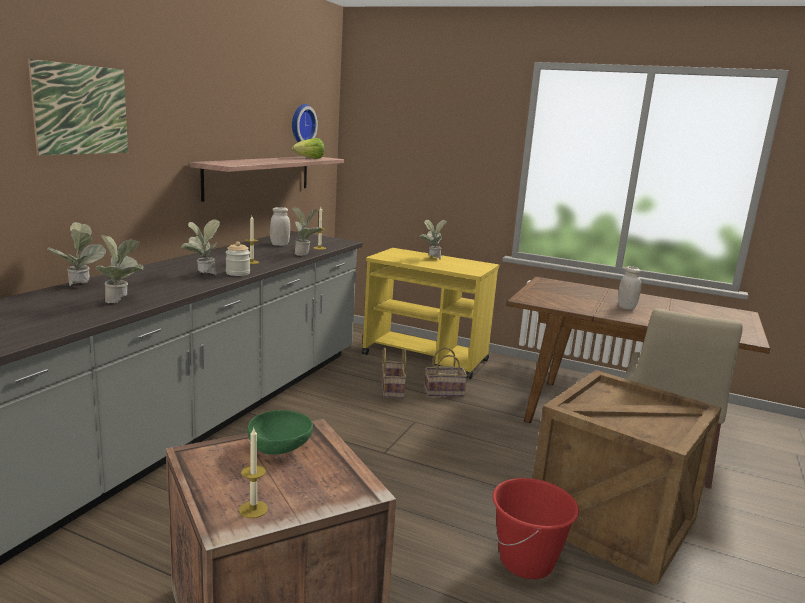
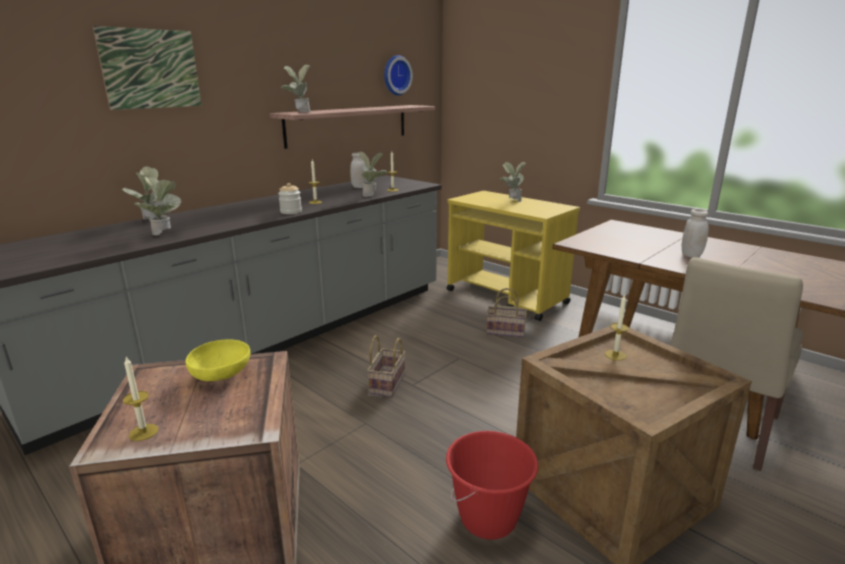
camera: 20 degrees right, 5 degrees up
(203, 276) = (258, 213): potted plant -> potted plant (299, 113)
(280, 449) = (222, 376): green bowl -> yellow bowl
(309, 158) = (398, 107): lettuce -> none
(391, 389) = (455, 325): basket -> basket (387, 382)
(610, 397) = (615, 355): none -> candle

